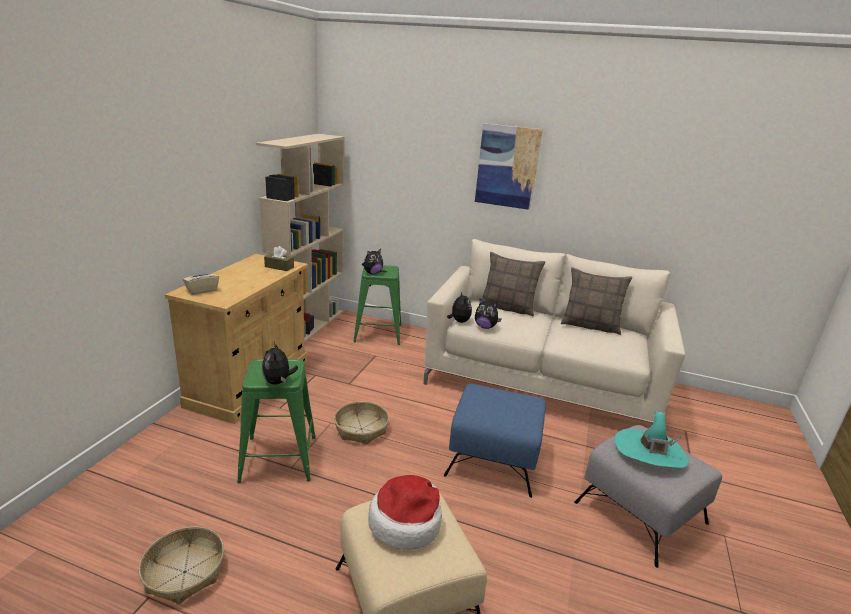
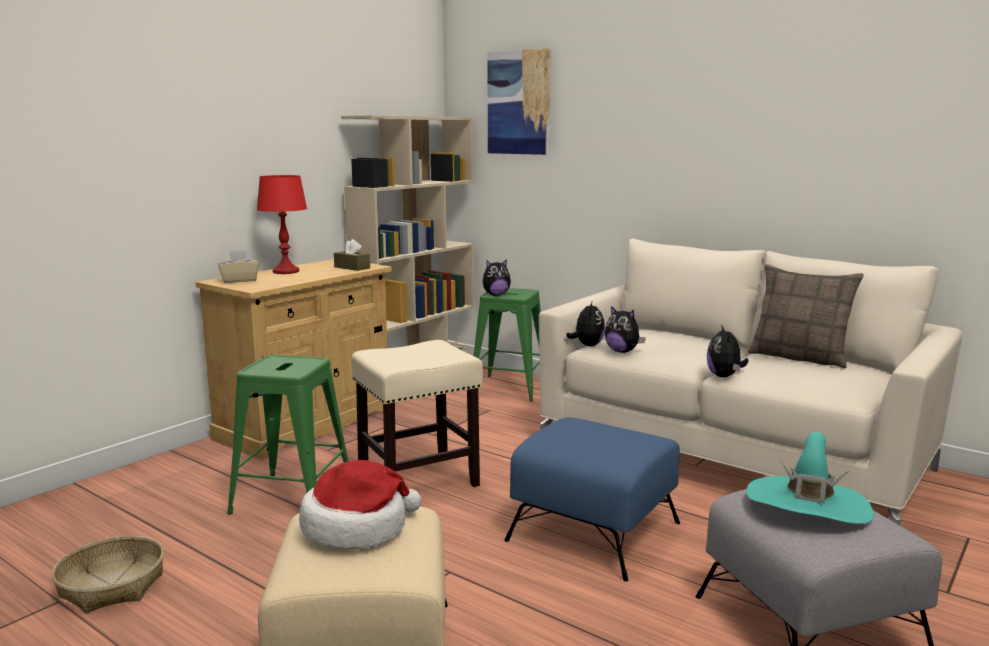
camera: 20 degrees right, 10 degrees down
(231, 275) = (286, 271): none -> red table lamp
(278, 382) = (281, 373): plush toy -> plush toy (724, 376)
(361, 429) = (419, 480): basket -> beige stool
(507, 166) = (681, 132): picture -> picture (519, 102)
(507, 307) = (675, 335): pillow -> none

